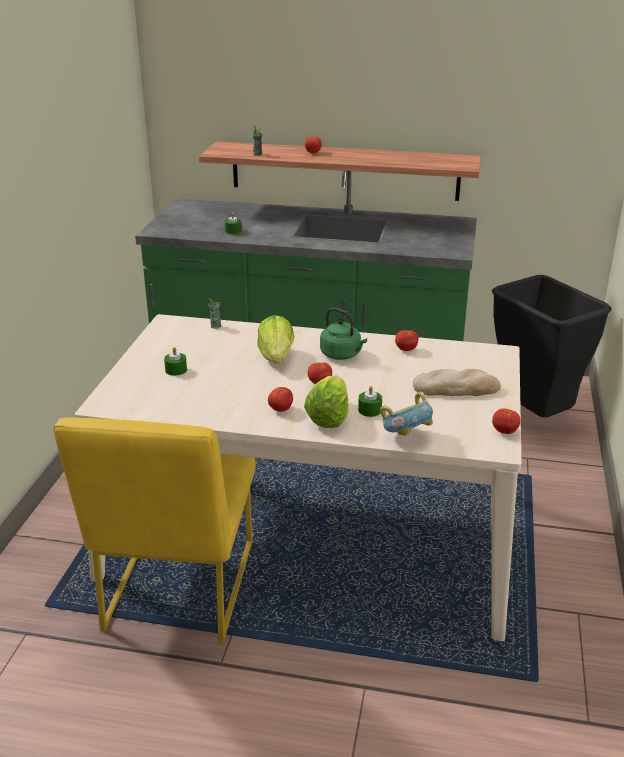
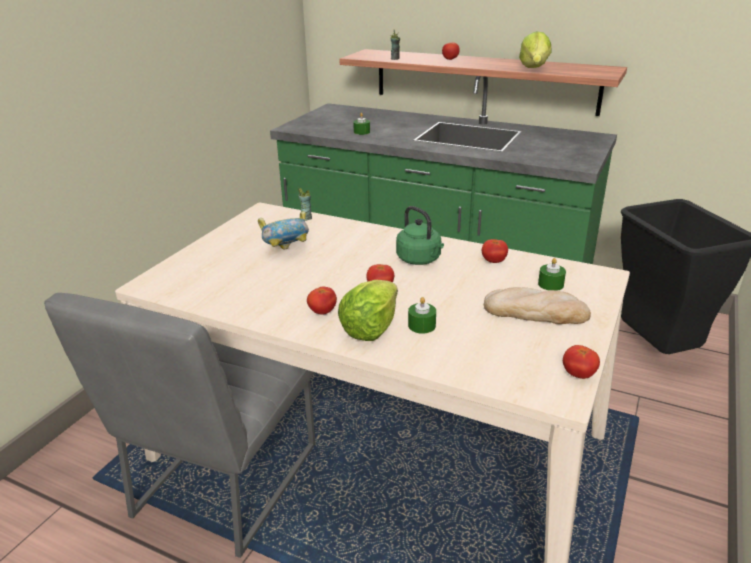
camera: 15 degrees right, 0 degrees up
(176, 370) = (241, 257): green candle -> green candle (550, 284)
(178, 588) = (223, 482): yellow chair -> grey chair
(276, 357) = (349, 255): lettuce -> lettuce (534, 68)
(406, 436) = (450, 363): bowl -> bowl (287, 251)

